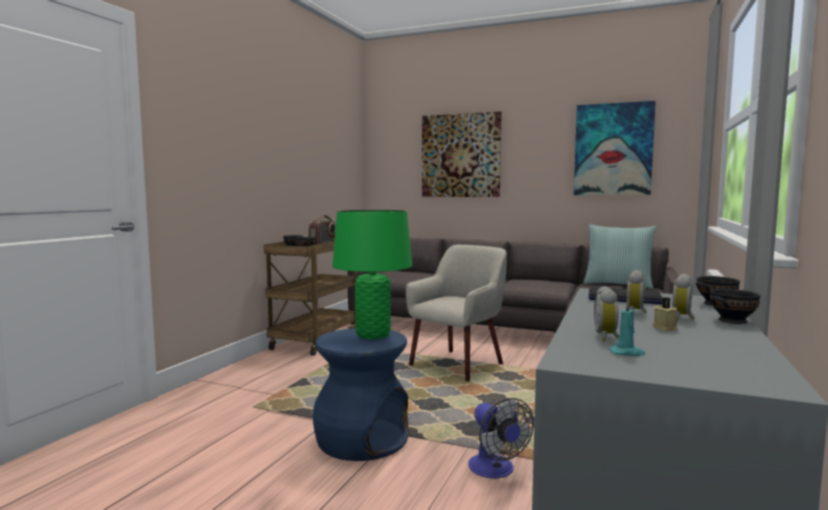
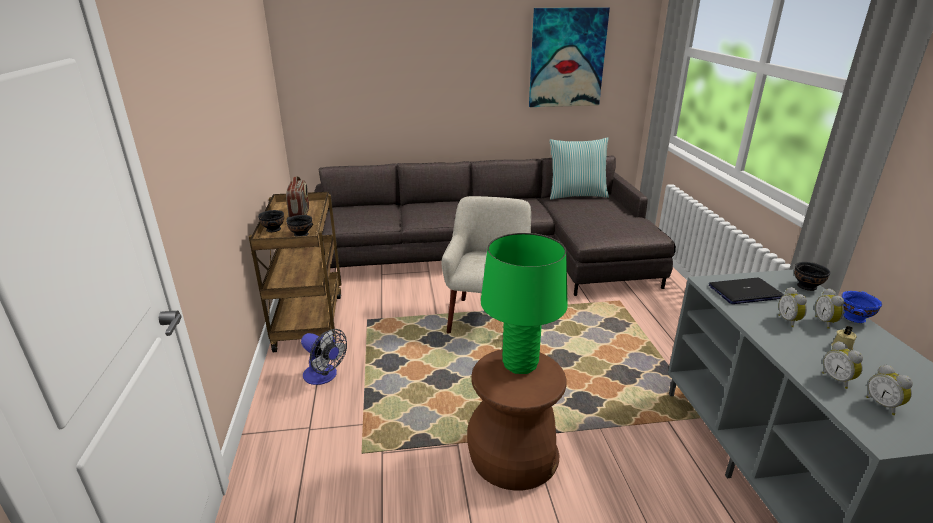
camera: 30 degrees left, 20 degrees up
(361, 440) = (512, 456): blue stool -> brown stool
(460, 155) = (404, 63): picture -> none
(495, 470) = (644, 447): fan -> fan (324, 376)
(627, 353) = (883, 405): turquoise candle -> alarm clock
(734, 321) = (855, 318): black bowl -> blue bowl

